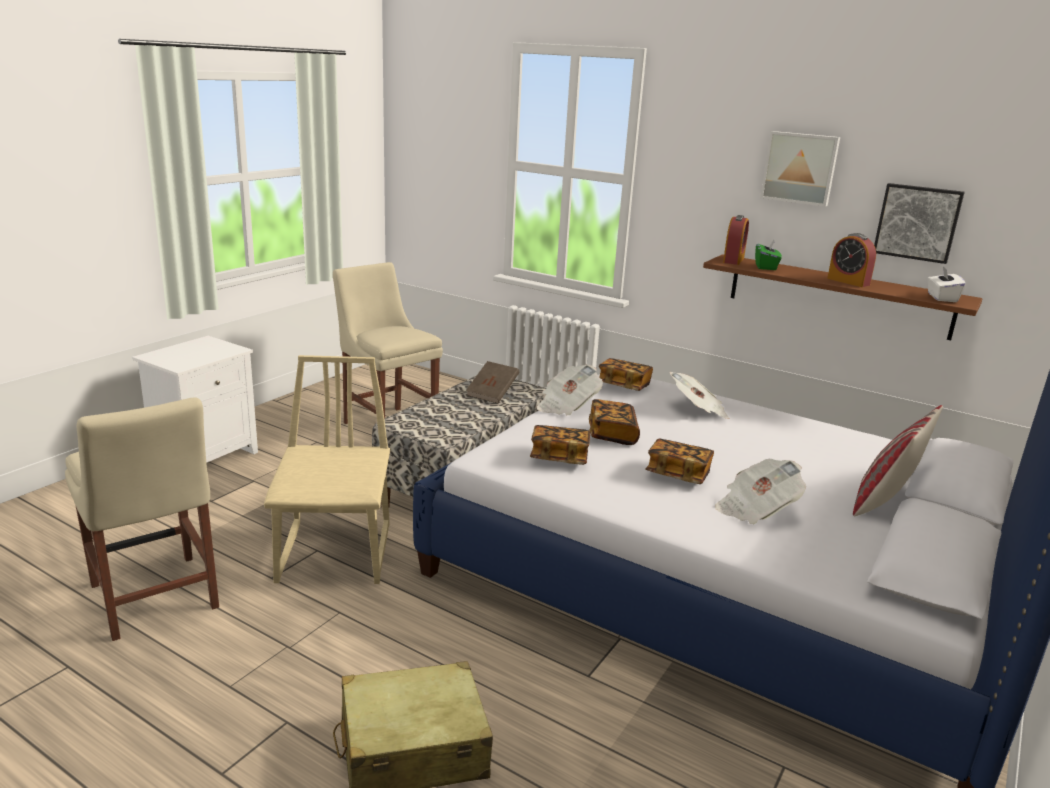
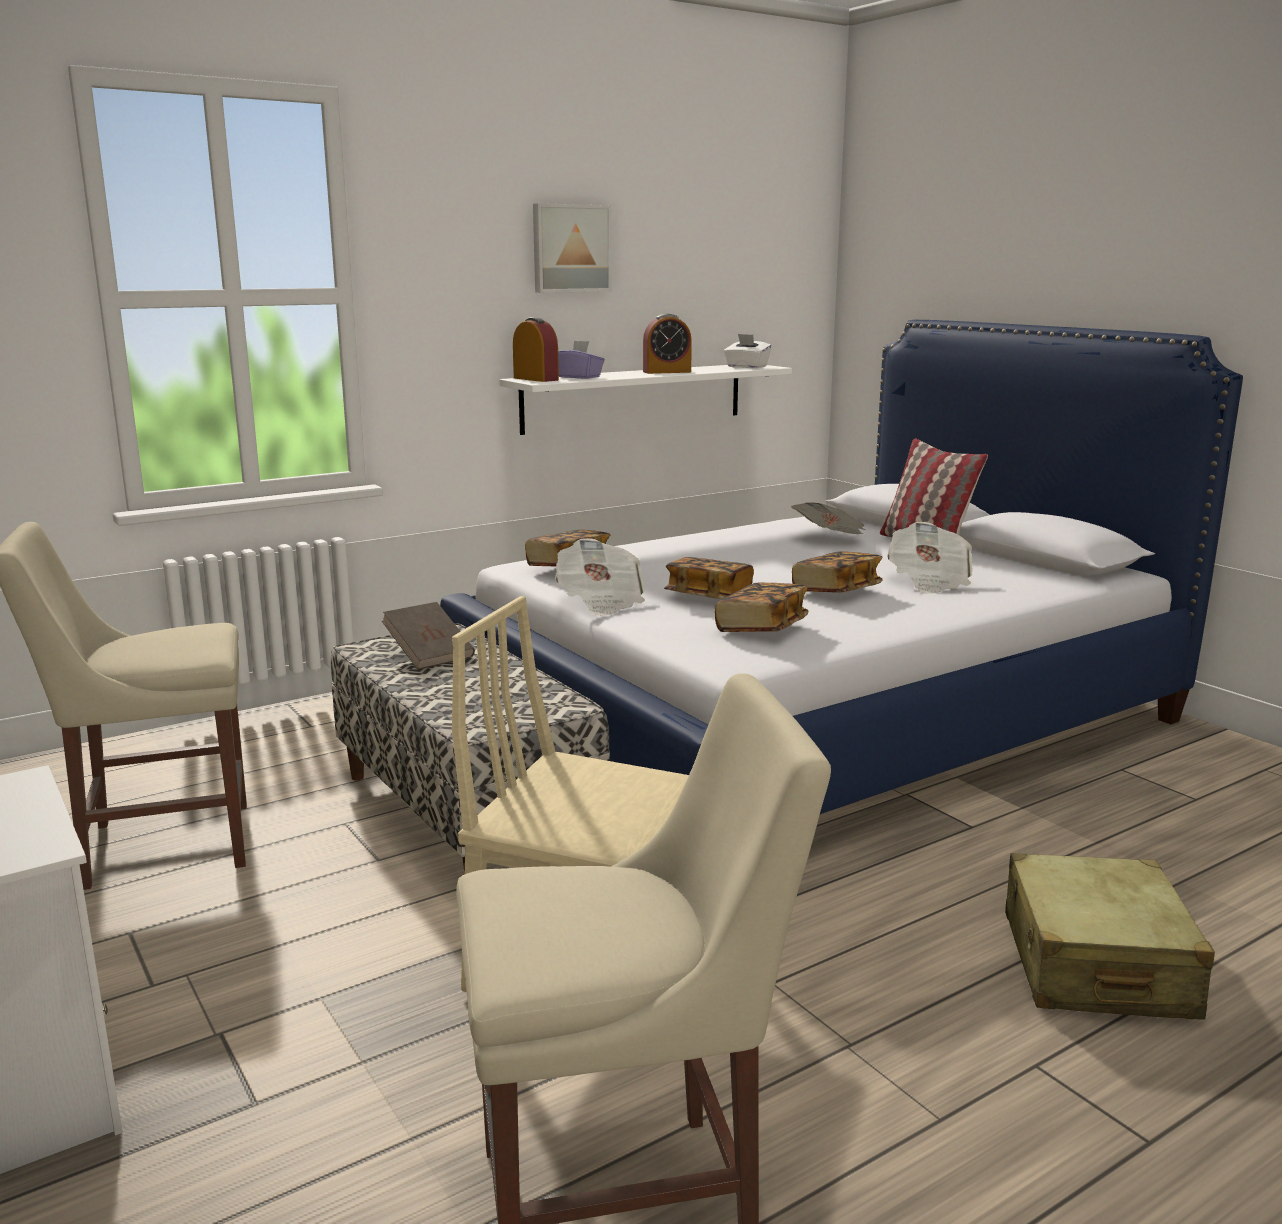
camera: 65 degrees left, 5 degrees down
(698, 411) = (672, 555): newspaper -> newspaper (830, 539)
(766, 267) = (579, 377): green tissue box -> purple tissue box
(838, 296) = (634, 397): brown shelf -> white shelf
(917, 222) = (690, 295): picture -> none

